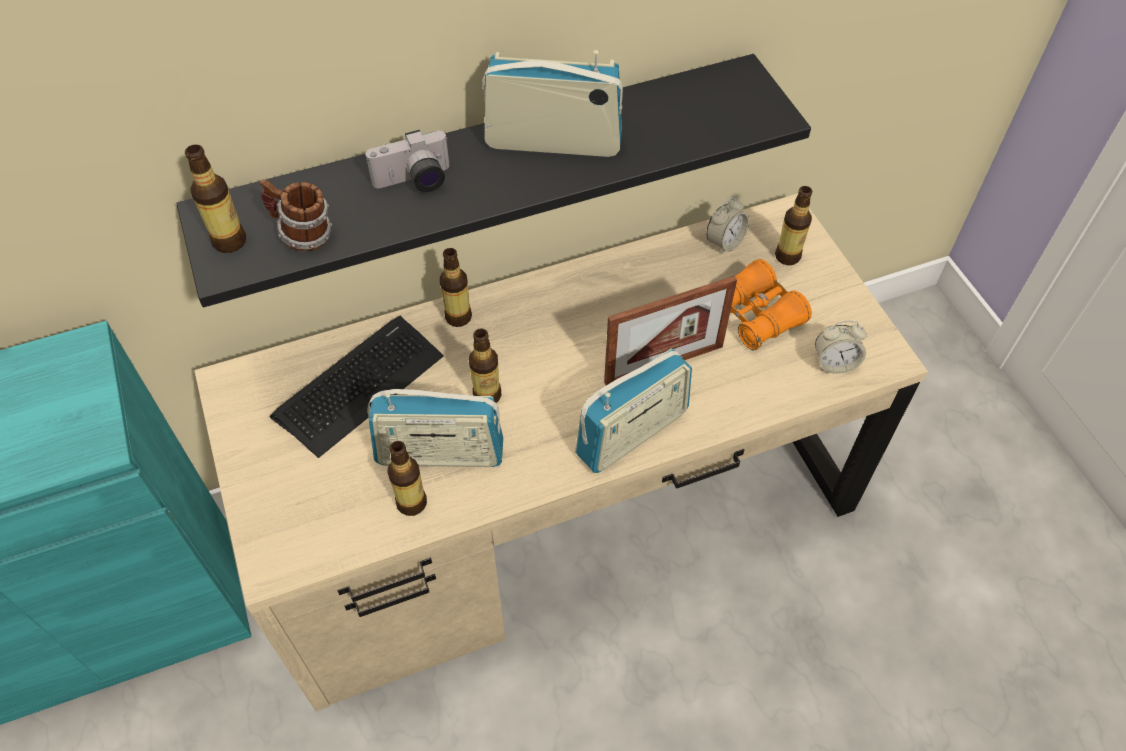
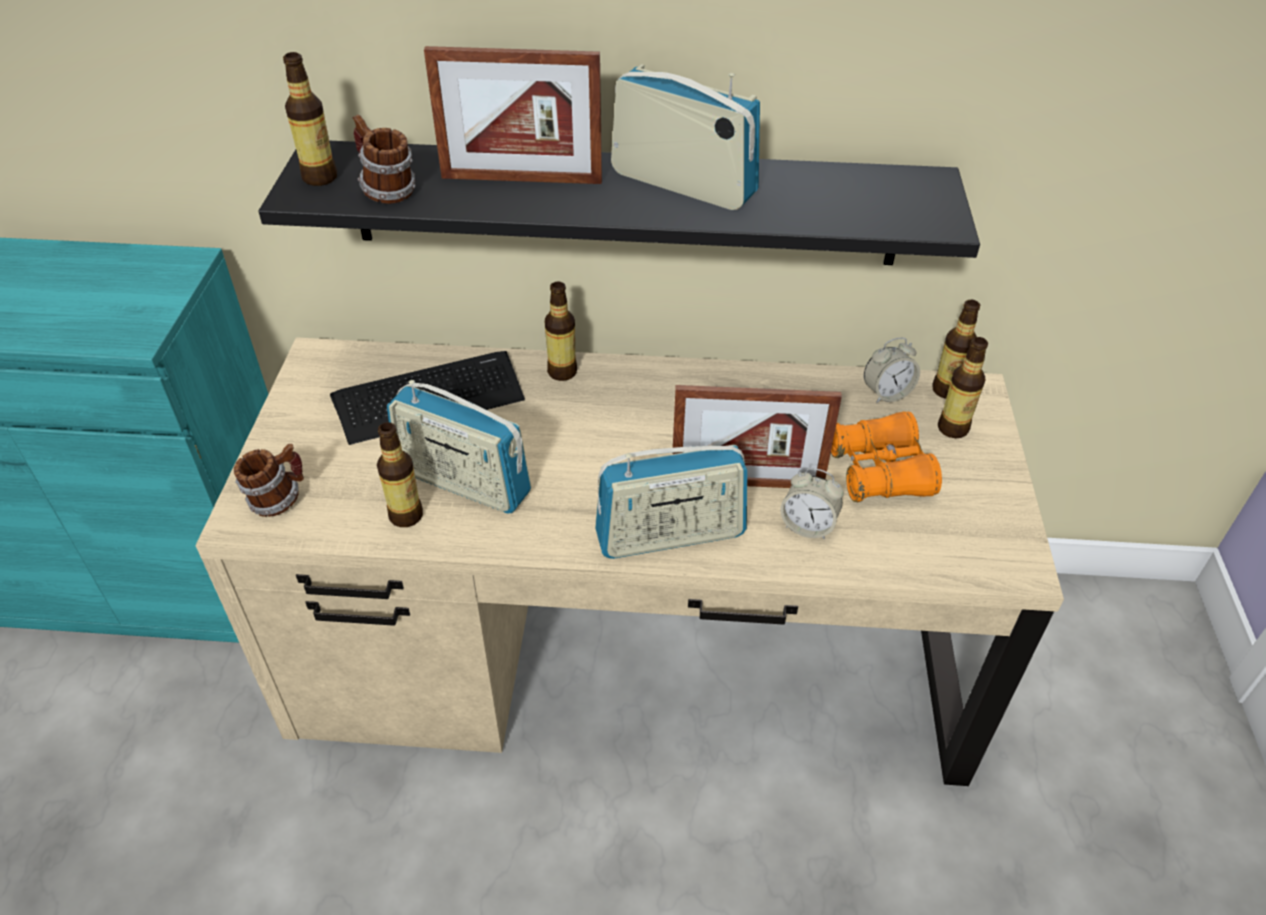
camera: 25 degrees right, 10 degrees down
(291, 534) = (278, 500): none -> mug
(414, 182) = (521, 179): camera -> picture frame
(487, 395) = (544, 448): bottle -> bottle (947, 390)
(834, 363) = (948, 549): alarm clock -> alarm clock (808, 526)

